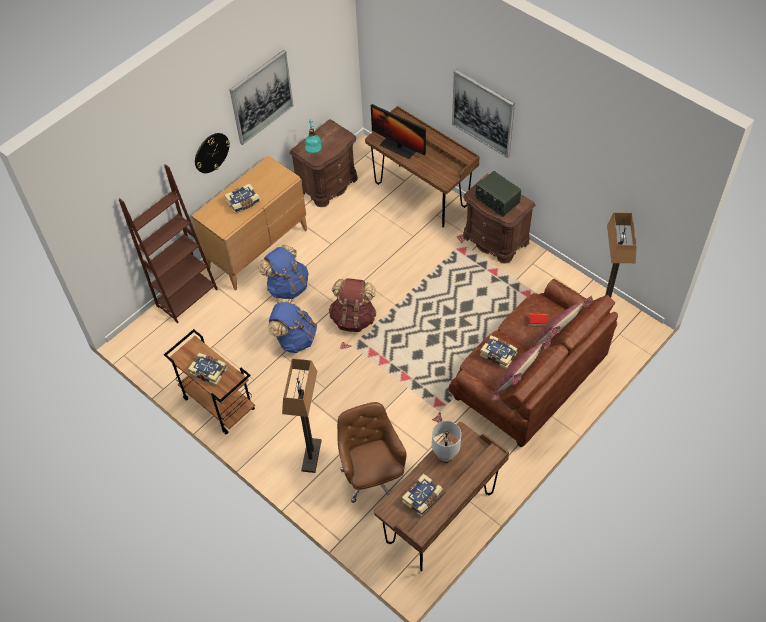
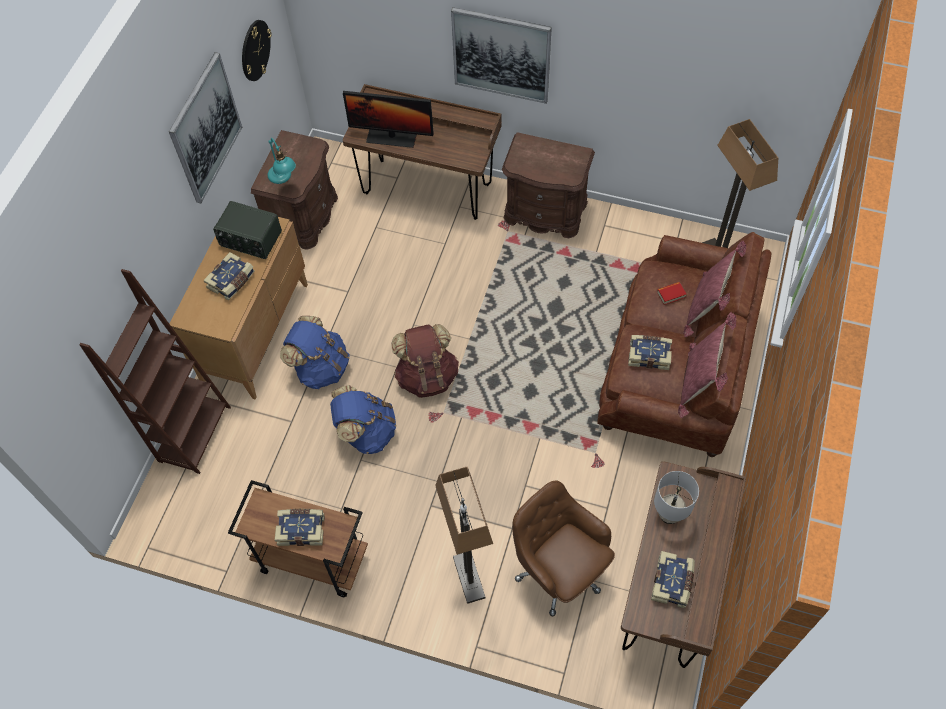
camera: 25 degrees left, 5 degrees up
(211, 152) = (168, 229): wall clock -> wall clock (255, 50)
(496, 201) = (547, 163): radio -> radio (250, 239)

